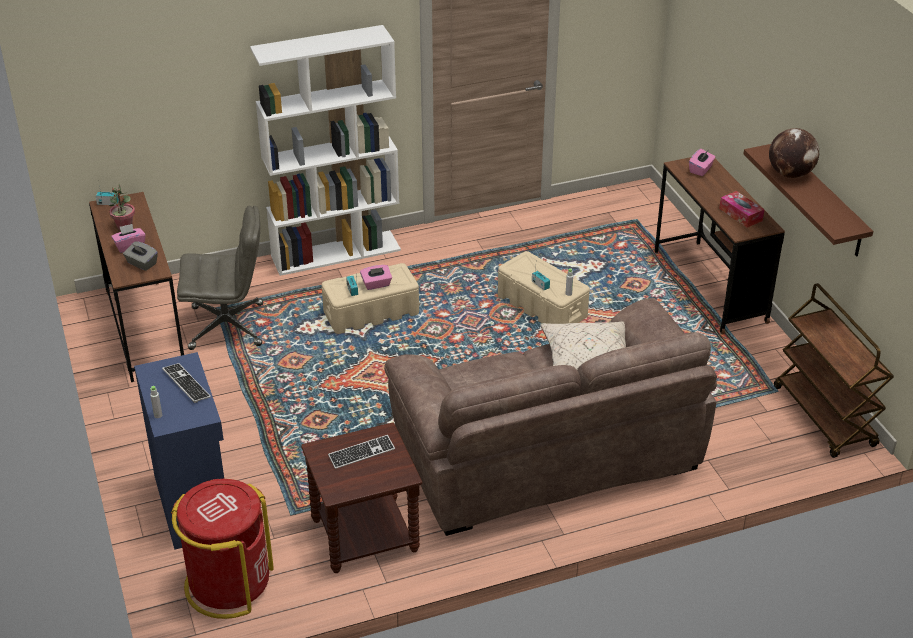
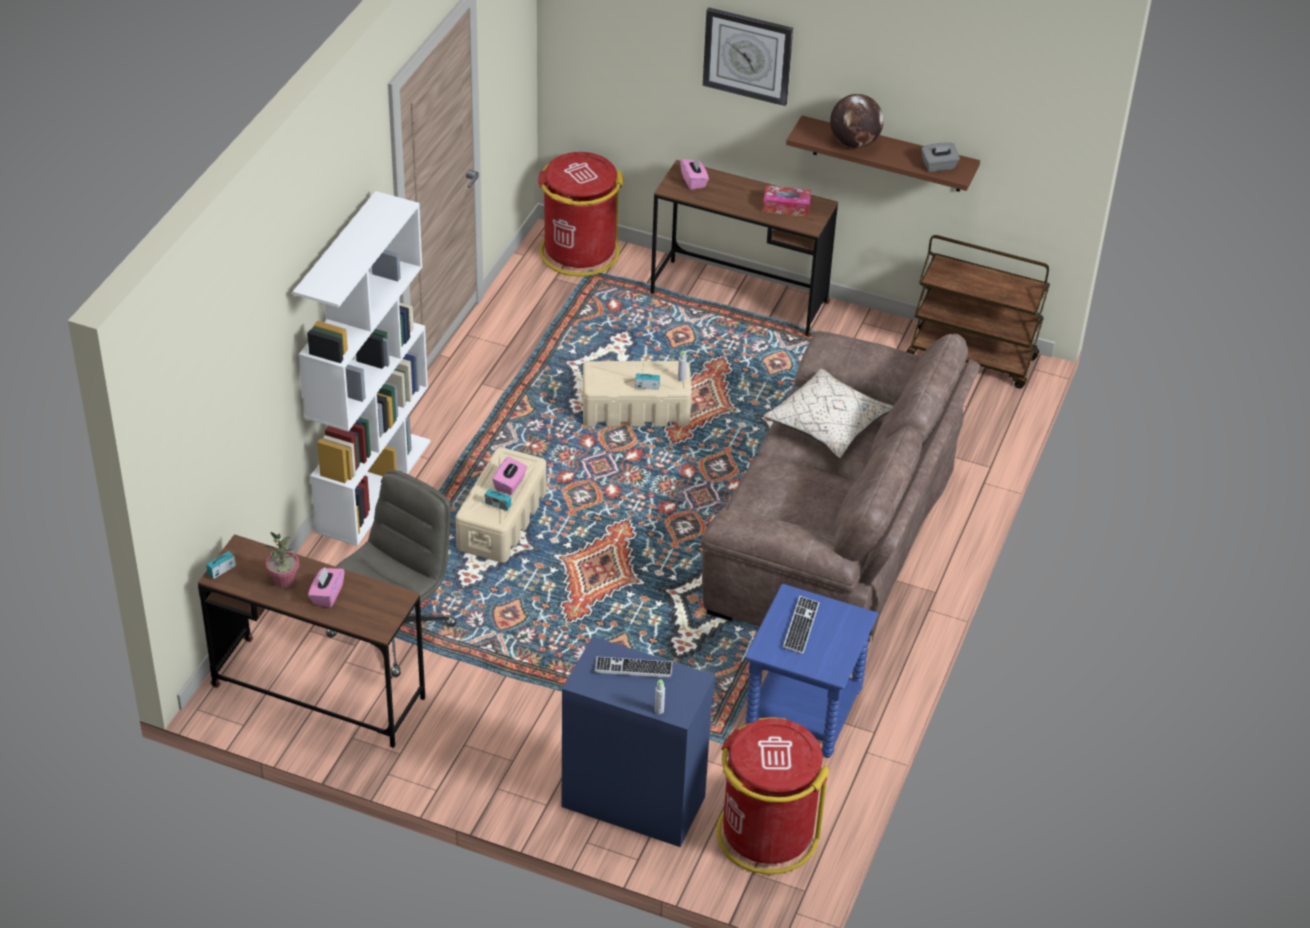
camera: 50 degrees left, 5 degrees up
(141, 264) = (370, 602): grey tissue box -> grey tissue box (939, 166)
(364, 536) = (804, 712): brown side table -> blue side table
(645, 207) = (579, 252): none -> red trash can
(759, 74) = (748, 55): none -> wall clock

